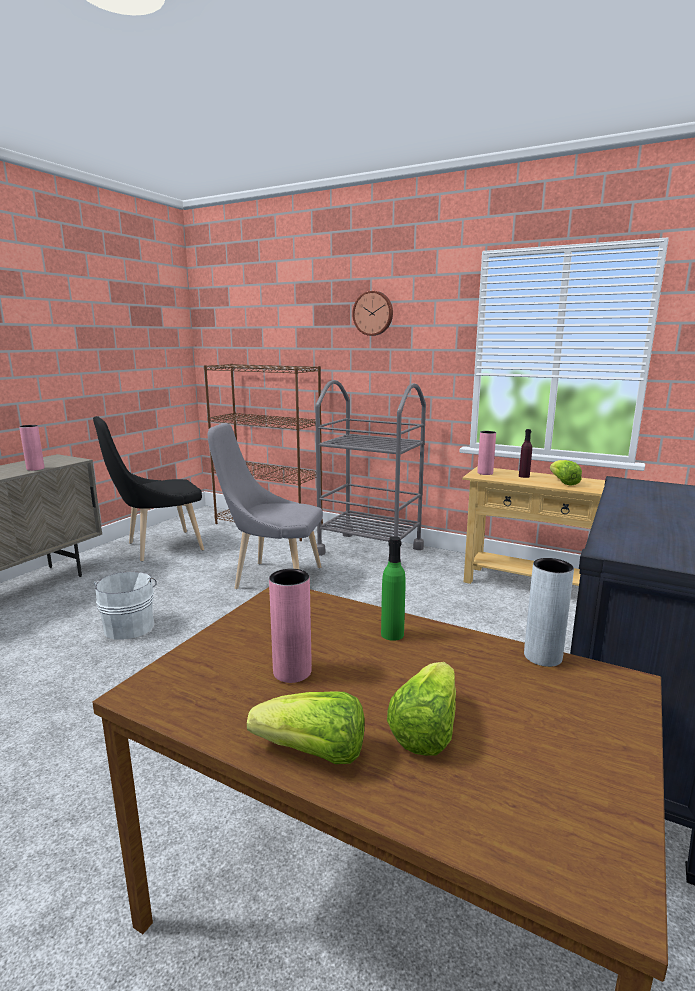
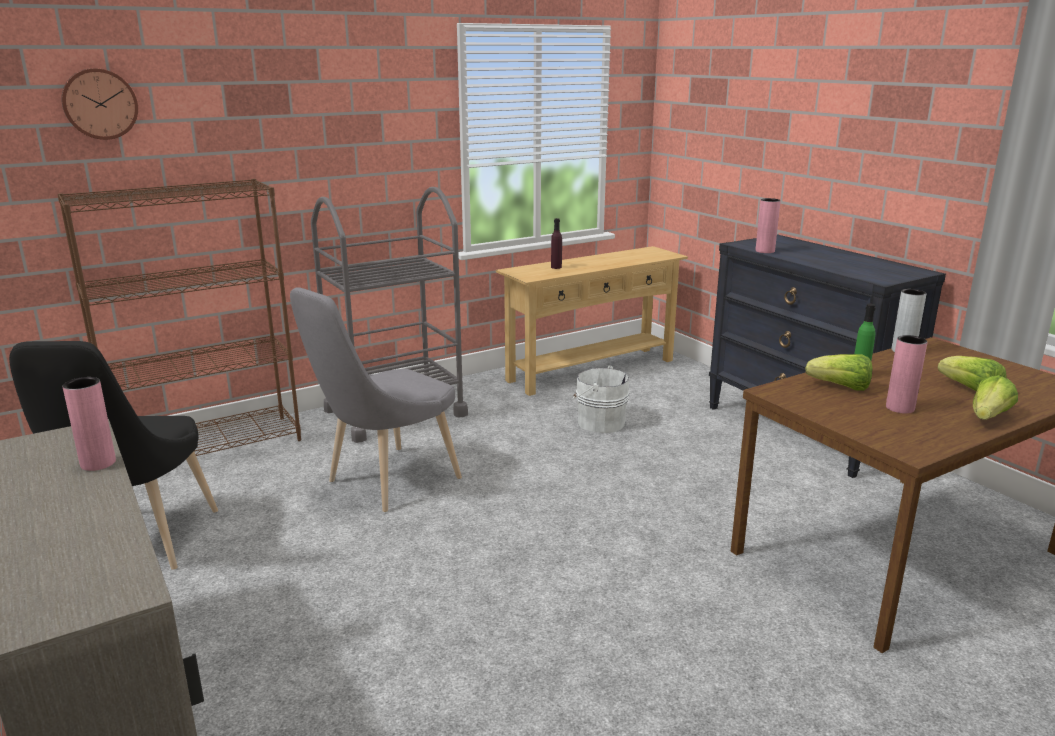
camera: 60 degrees left, 5 degrees up
(130, 626) = (397, 604): white bucket -> white bucket (599, 422)
(373, 313) = (328, 97): wall clock -> wall clock (100, 104)
(485, 473) = (526, 273): pink vase -> pink vase (765, 251)
(563, 482) = (591, 264): lettuce -> lettuce (840, 387)

